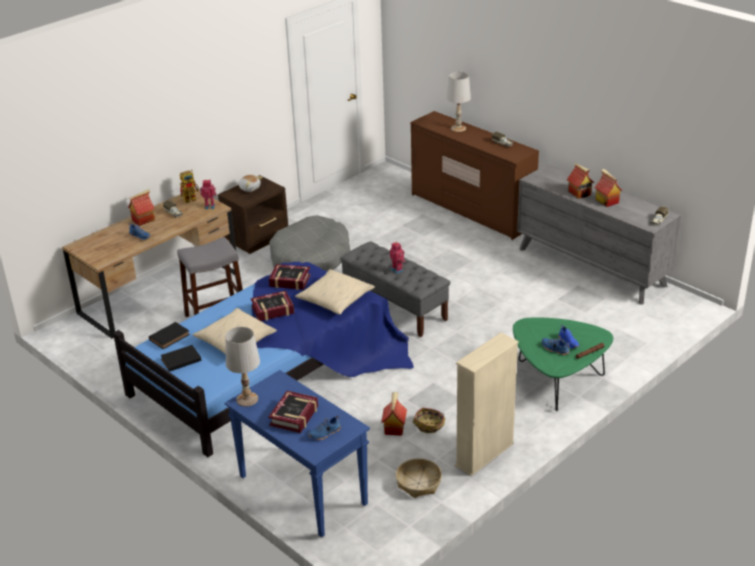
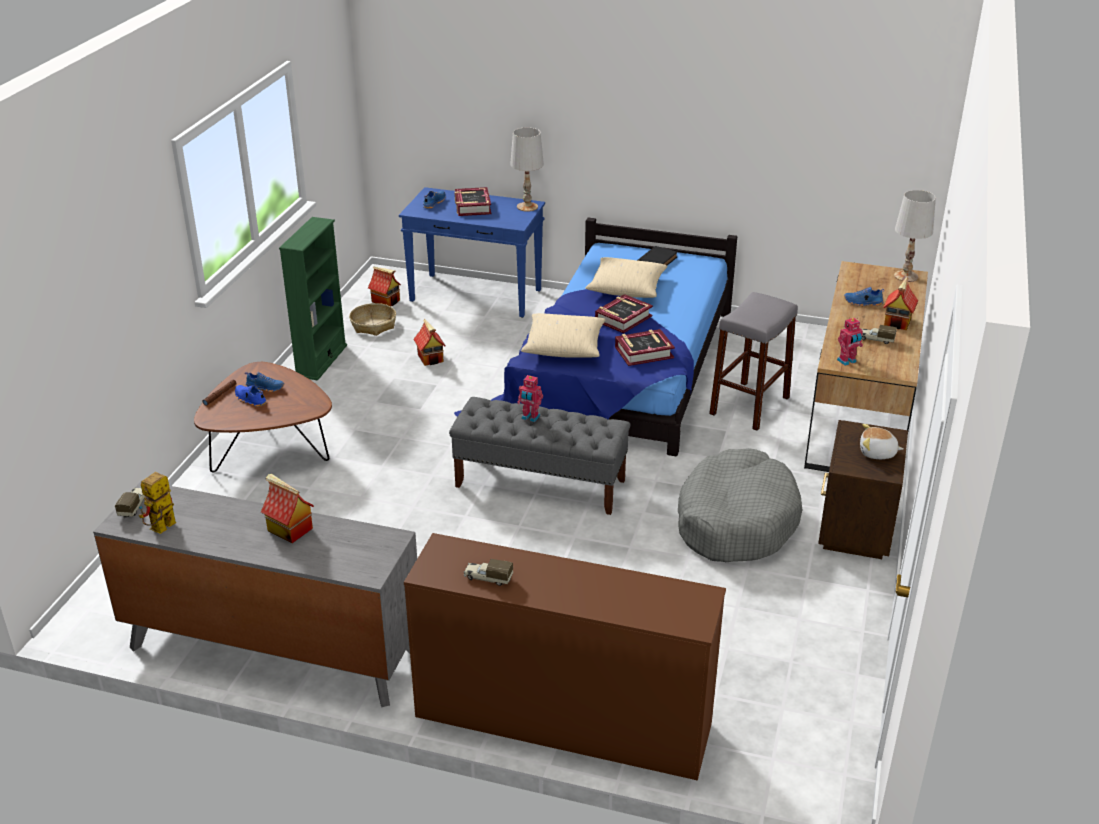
camera: 150 degrees right, 0 degrees up
(170, 337) = (697, 275): black book -> none
(192, 198) = (890, 365): toy robot -> toy robot (161, 530)
(429, 425) = (395, 370): basket -> none
(458, 128) = (610, 598): white table lamp -> white table lamp (906, 276)
(484, 455) = (321, 361): beige bookcase -> green bookcase
(557, 381) = (270, 450): green coffee table -> brown coffee table
(606, 201) = (235, 524): toy house -> toy house (386, 301)

